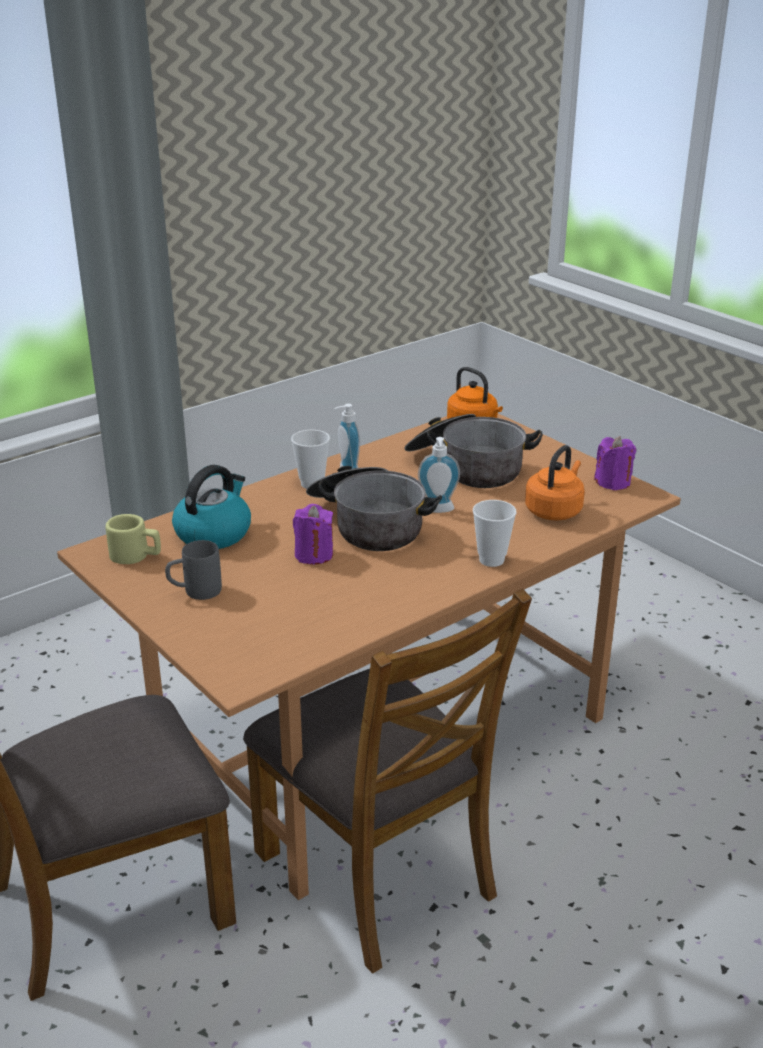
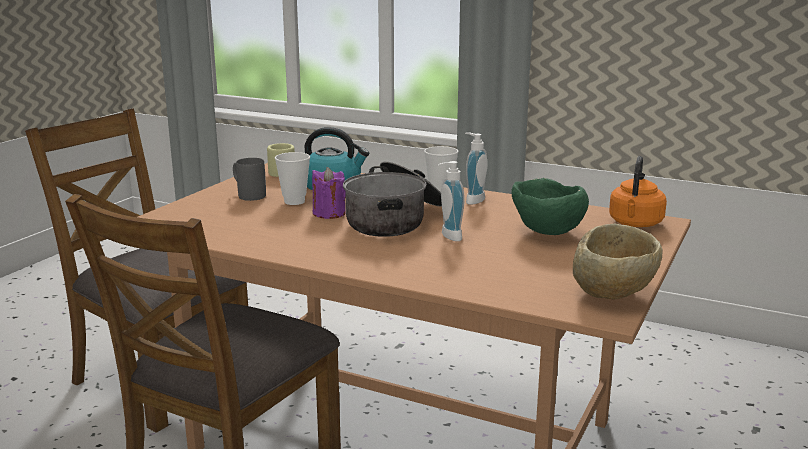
camera: 65 degrees right, 10 degrees down
(467, 467) = (546, 234): cooking pot -> green bowl
(491, 560) = (381, 267): cup -> cup (294, 201)
(555, 510) = (510, 278): orange kettle -> none
(613, 482) = (613, 295): purple candle -> beige bowl

